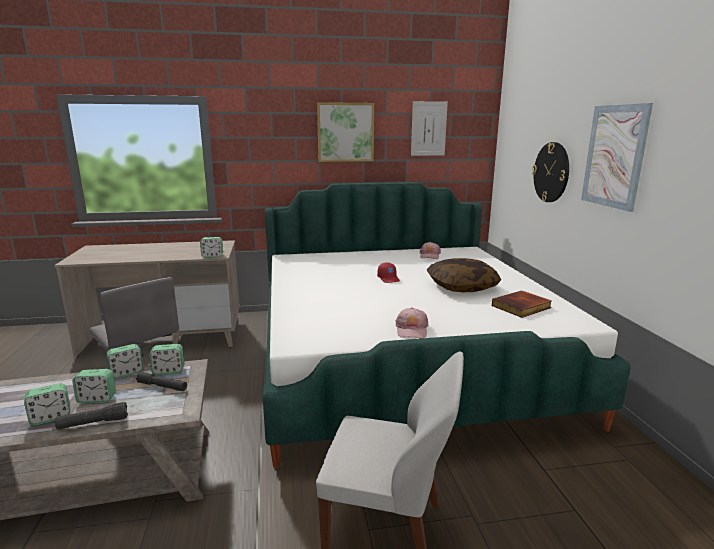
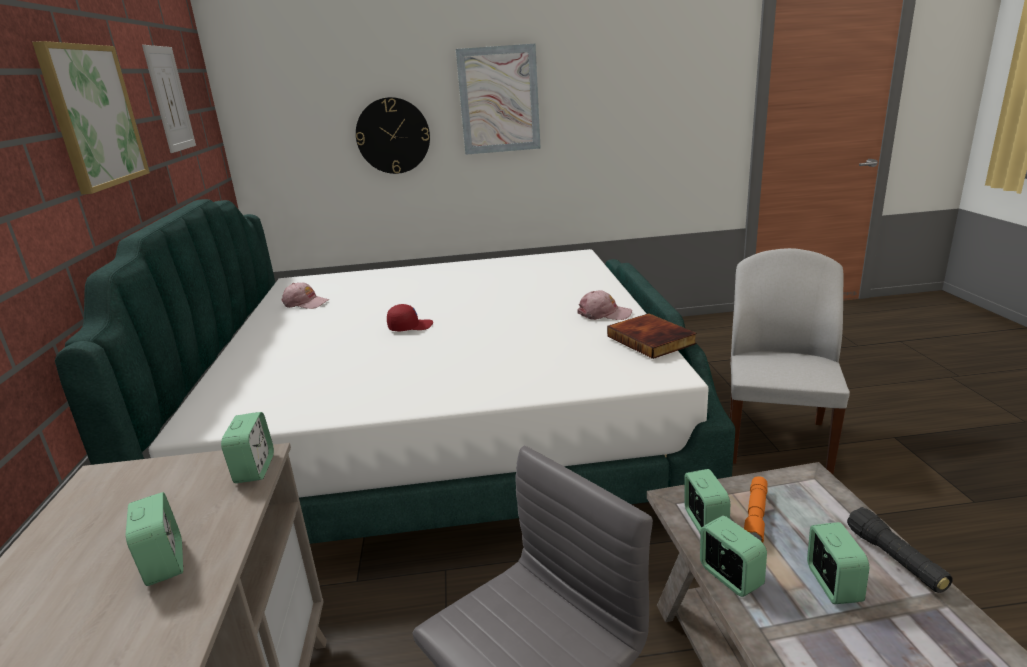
camera: 85 degrees left, 5 degrees up
(51, 417) = (920, 625): alarm clock -> alarm clock (164, 563)
(162, 386) = (755, 516): grey flashlight -> orange flashlight
(462, 286) = (460, 290): pillow -> none
(521, 307) = (534, 270): book -> book (652, 339)

